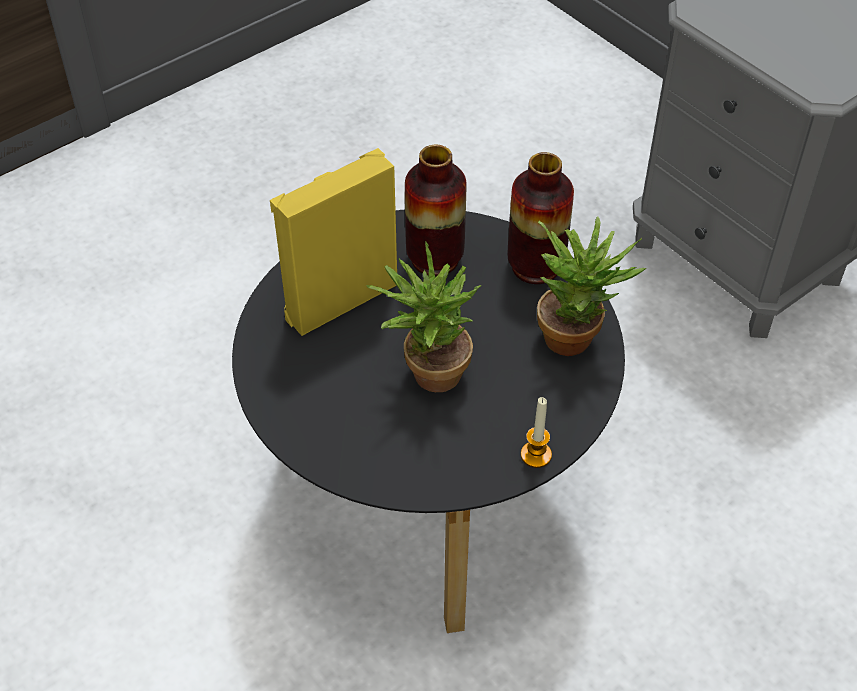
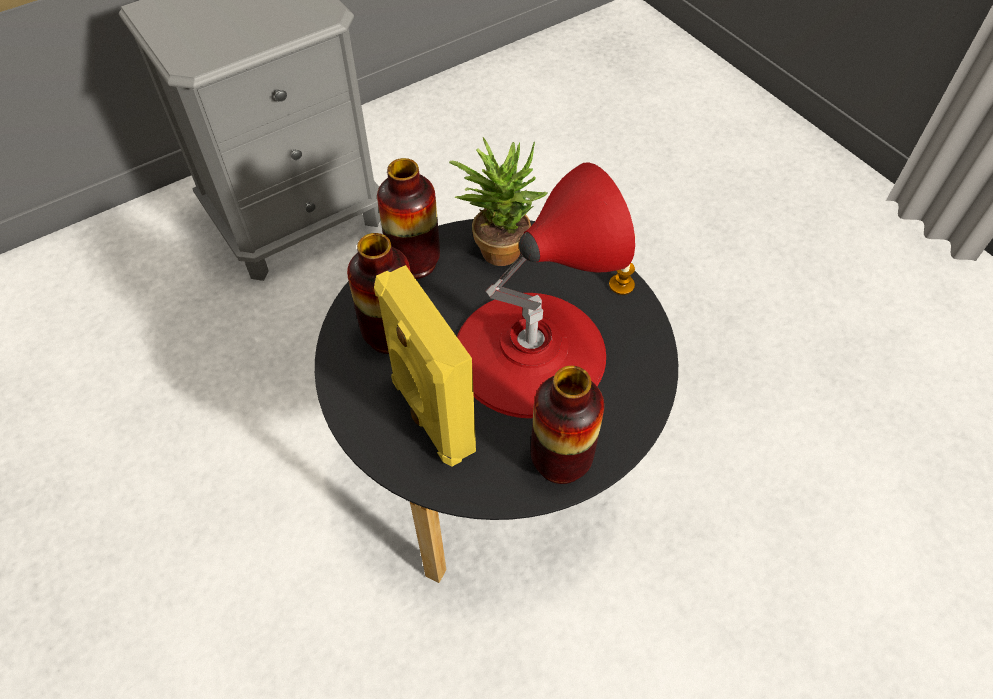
camera: 85 degrees left, 5 degrees up
(293, 404) = (561, 460): none -> vase
(427, 372) = (530, 351): potted plant -> red table lamp

